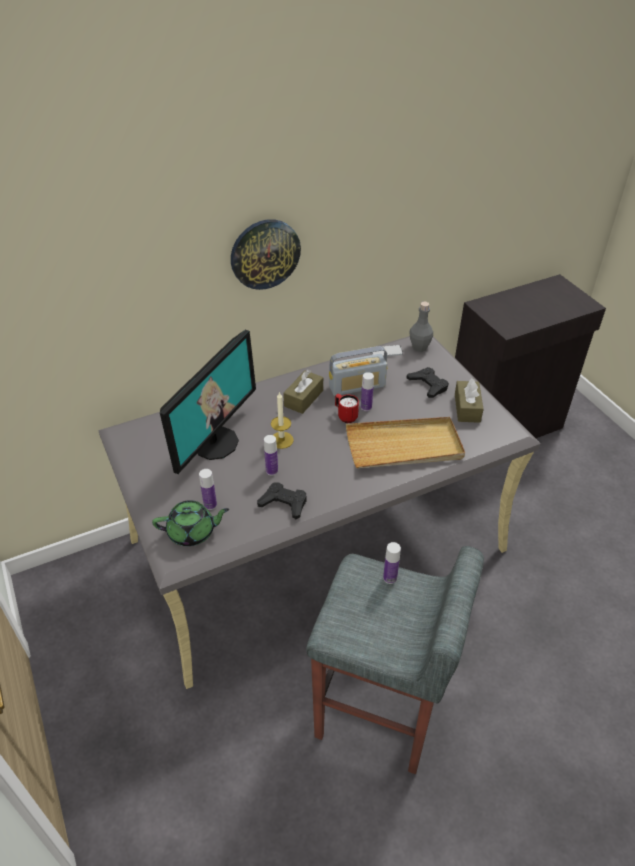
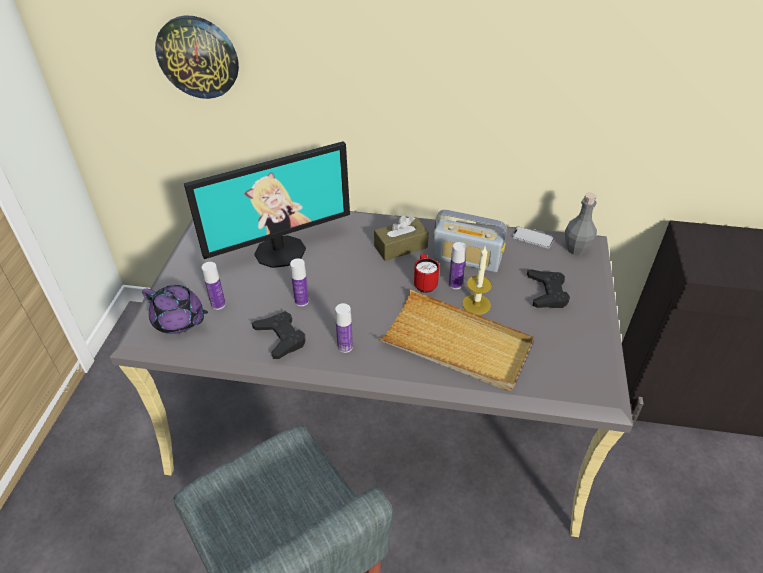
camera: 35 degrees right, 0 degrees up
(192, 532) = (179, 321): green teapot -> purple teapot
(265, 254) = (401, 66): wall clock -> wall clock (198, 57)
(281, 440) = (340, 276): candle -> candle (476, 304)
(390, 578) = (313, 475): bottle -> bottle (345, 347)
(467, 408) = (570, 338): brown tissue box -> none

